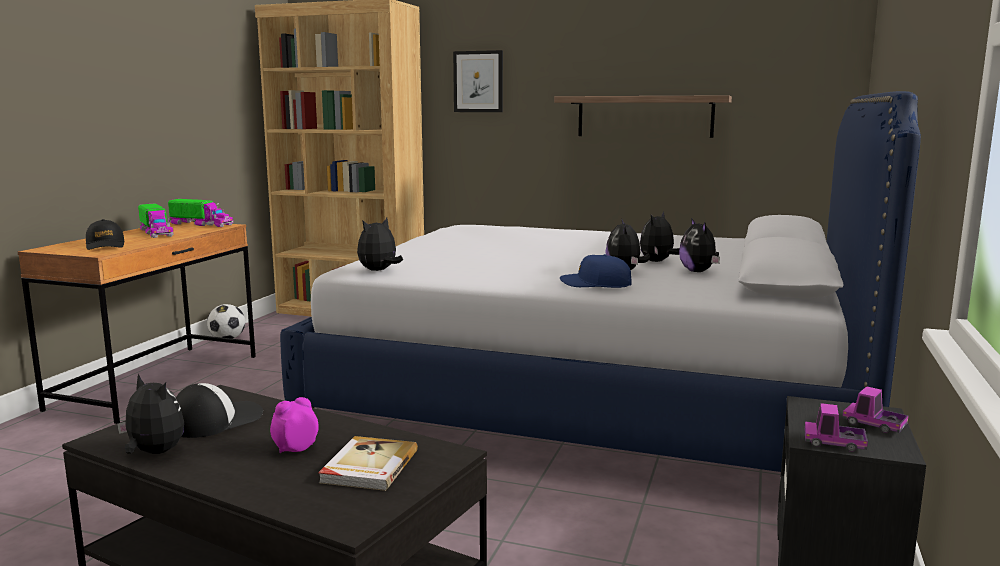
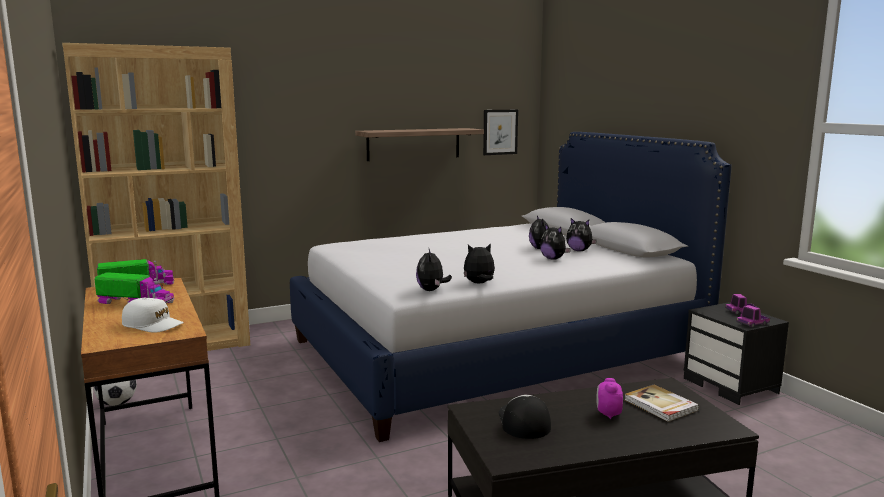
camera: 45 degrees left, 0 degrees up
(105, 245) = (153, 325): black cap -> white cap
(153, 453) = (557, 451): plush toy -> plush toy (479, 283)
(478, 81) = (280, 119): picture -> picture (500, 132)
(595, 284) = (569, 269): blue cap -> none

